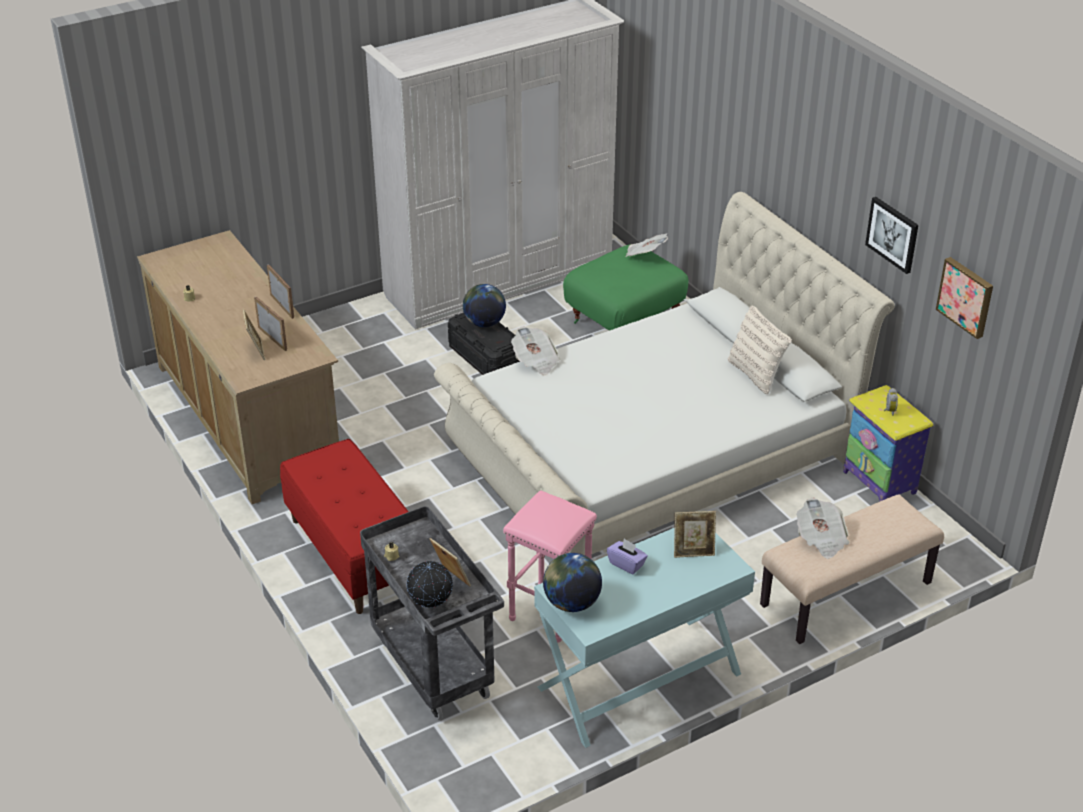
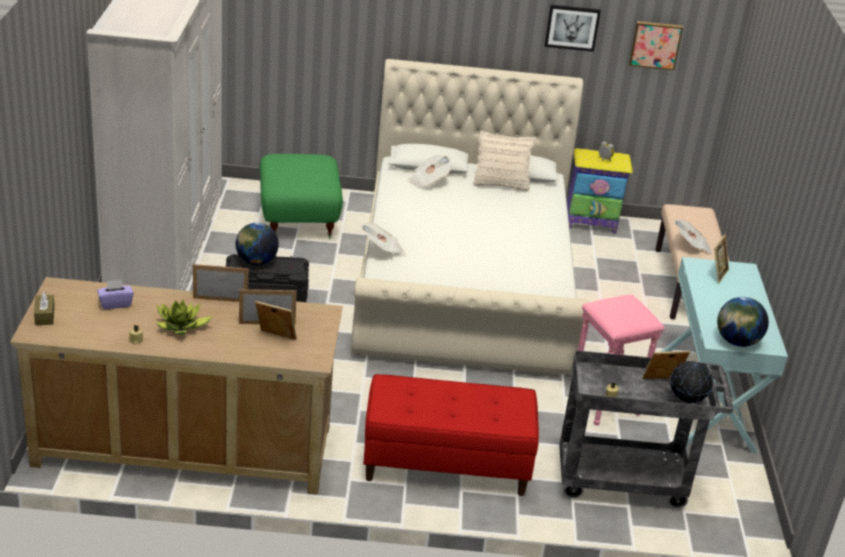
camera: 60 degrees left, 5 degrees down
(181, 252) = (44, 315): none -> brown tissue box
(227, 307) = (181, 326): none -> potted plant
(626, 564) = (711, 303): purple tissue box -> purple tissue box (115, 303)
(645, 255) = (293, 156): newspaper -> newspaper (428, 181)

